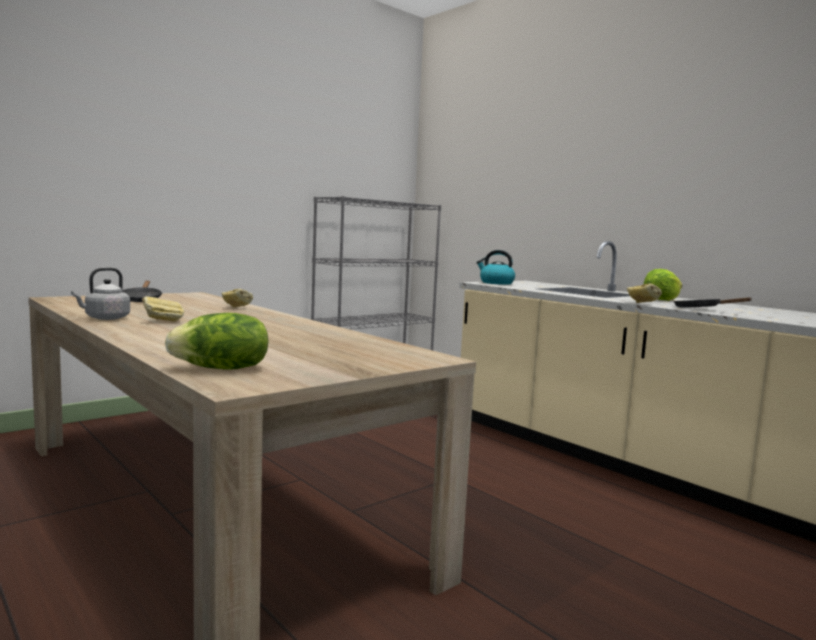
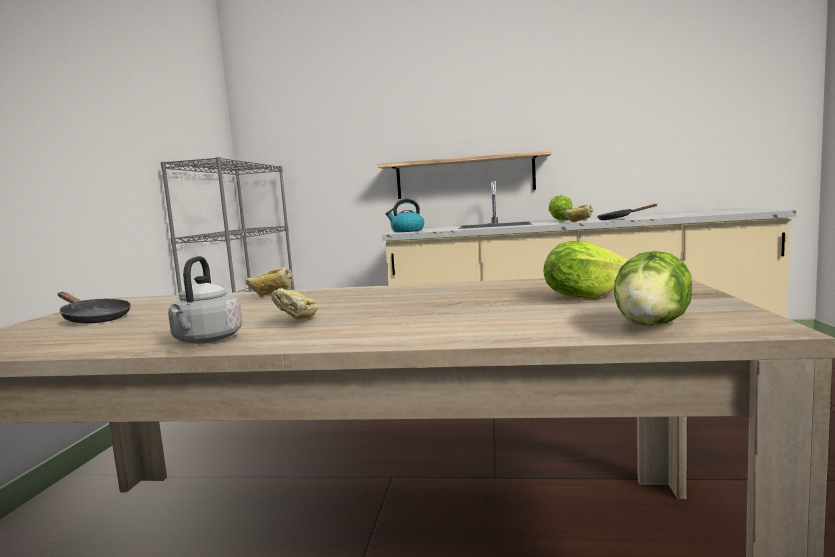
camera: 40 degrees left, 0 degrees up
(311, 351) = (583, 296): none -> lettuce
(596, 233) = (465, 176): none -> shelf

